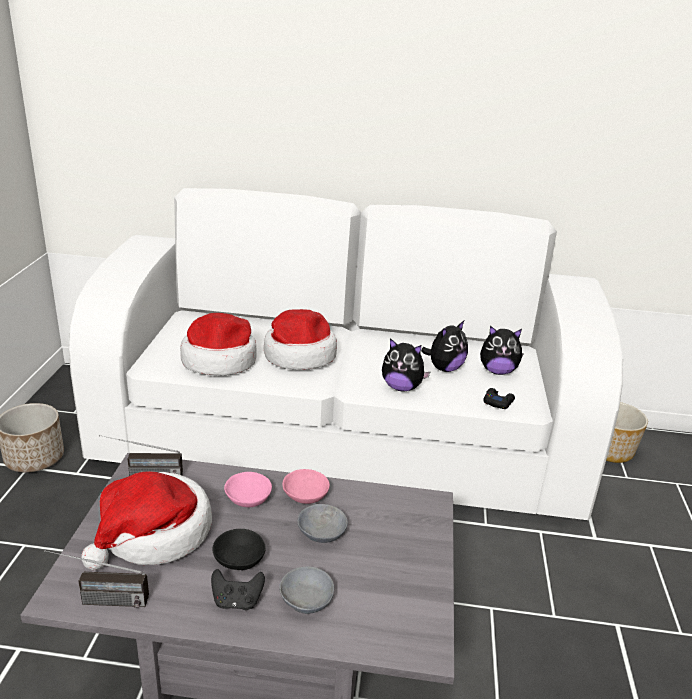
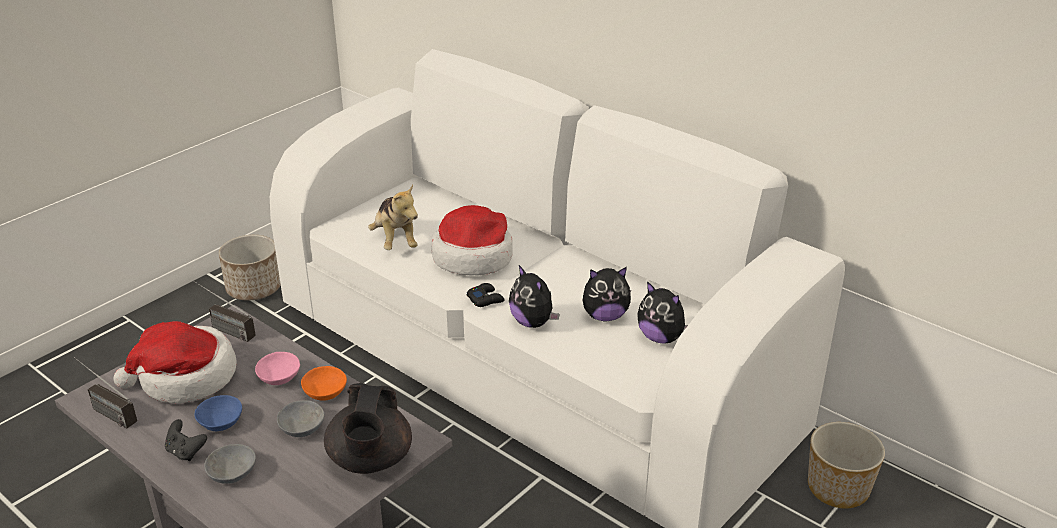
camera: 35 degrees right, 5 degrees up
(220, 360) = (395, 240): hat -> plush toy
(241, 559) = (222, 422): black bowl -> blue bowl
(304, 496) = (323, 392): pink bowl -> orange bowl
(413, 535) = (370, 460): none -> black teapot
(497, 402) = (614, 371): black game controller -> black game controller (485, 299)

